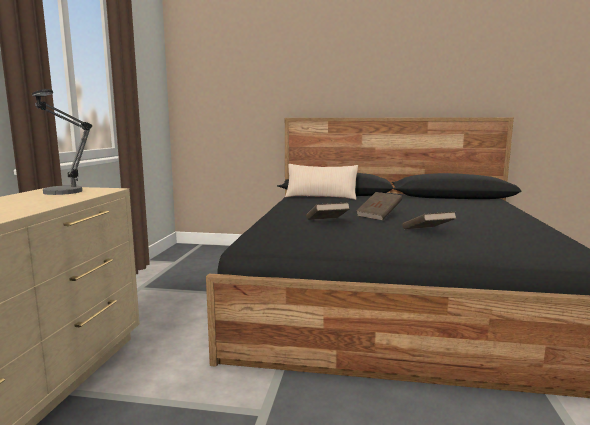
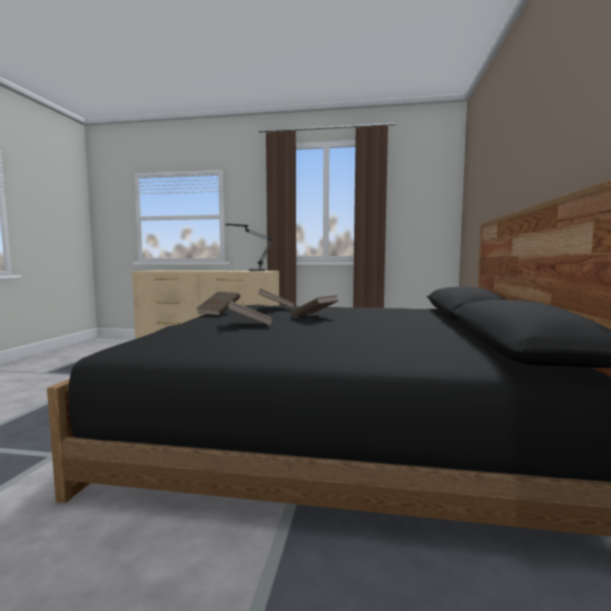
camera: 90 degrees right, 5 degrees down
(321, 197) = (428, 312): beige pillow -> none
(354, 244) = (219, 312): none -> brown book

